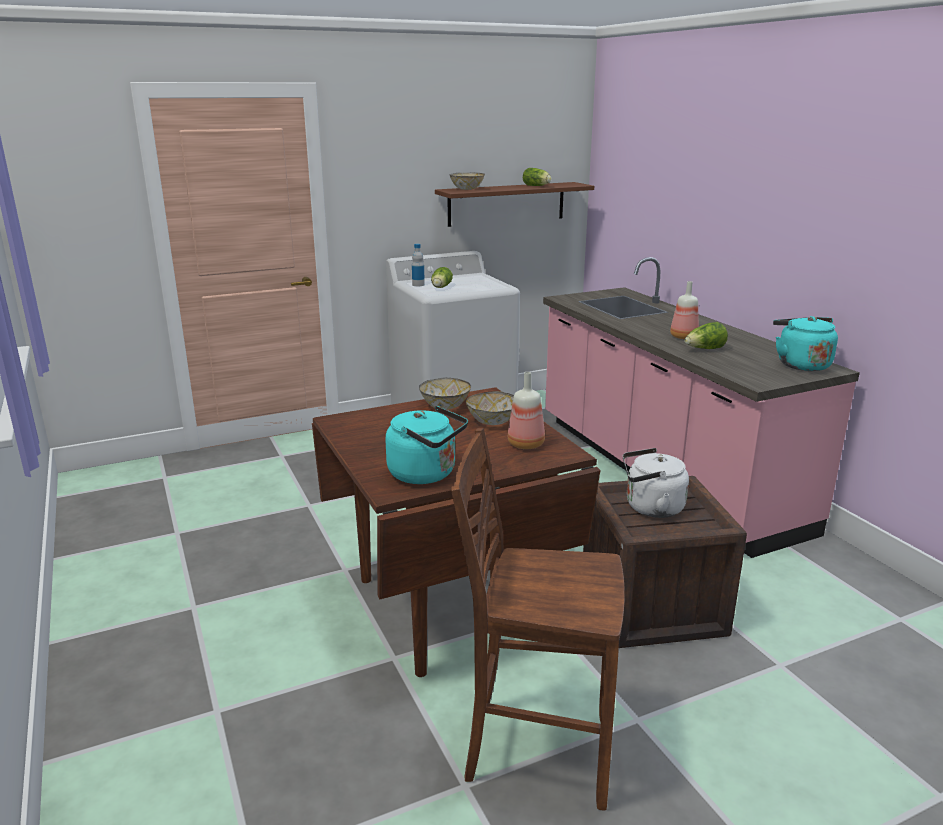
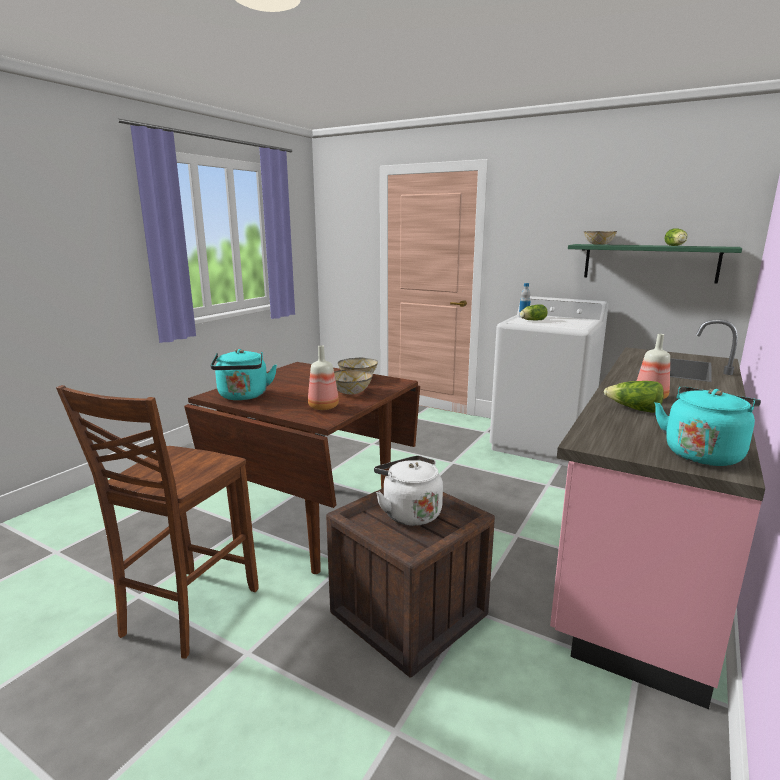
camera: 55 degrees right, 5 degrees down
(506, 204) = (649, 262): brown shelf -> green shelf
(535, 749) = (186, 612): brown chair -> brown chair turned 135 degrees counterclockwise

